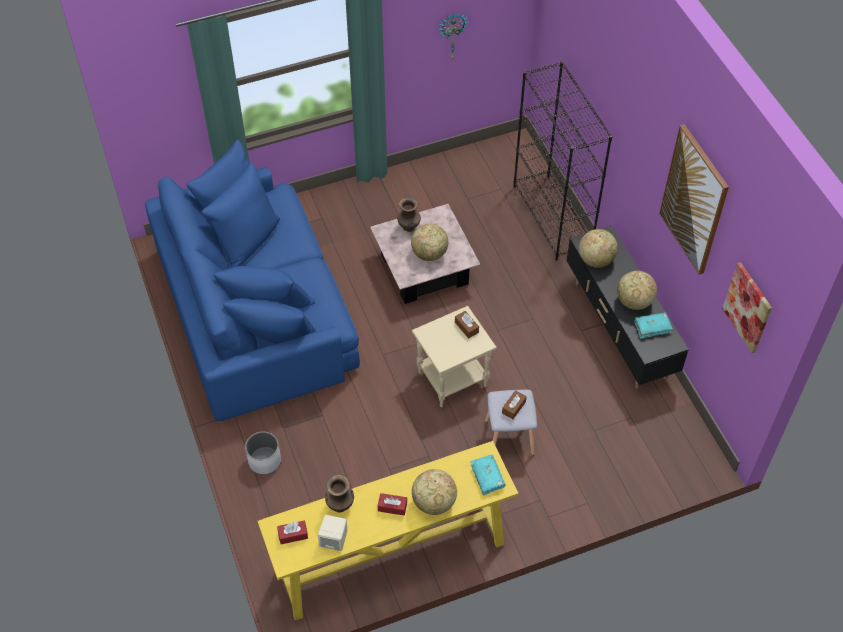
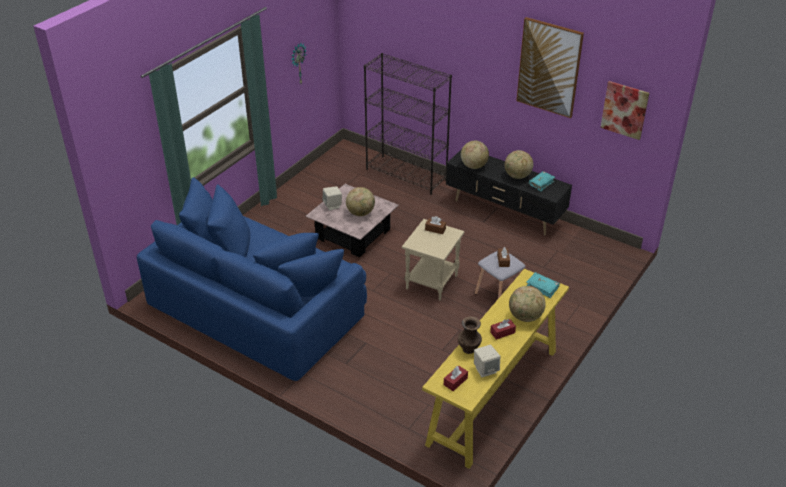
camera: 35 degrees left, 15 degrees down
(264, 460) = (352, 389): white planter -> none
(409, 228) = (332, 205): brown vase -> beige speaker

